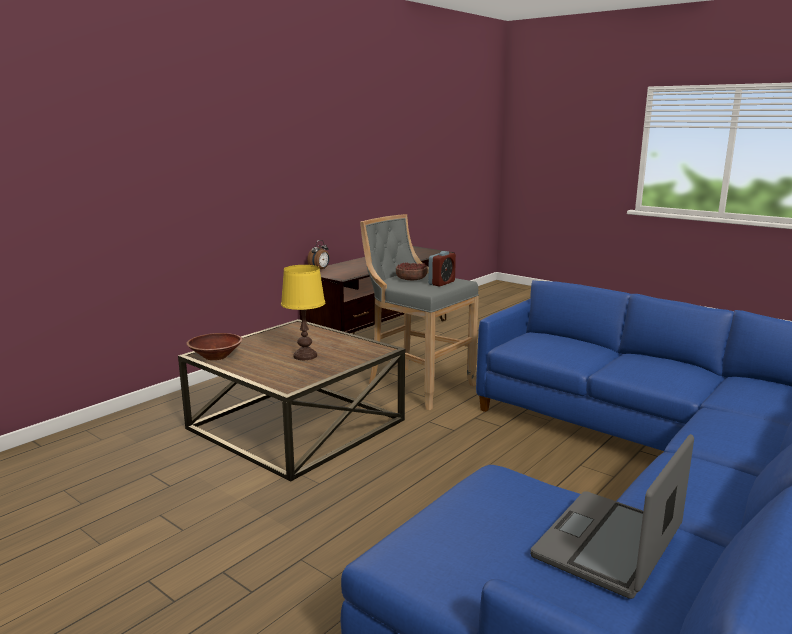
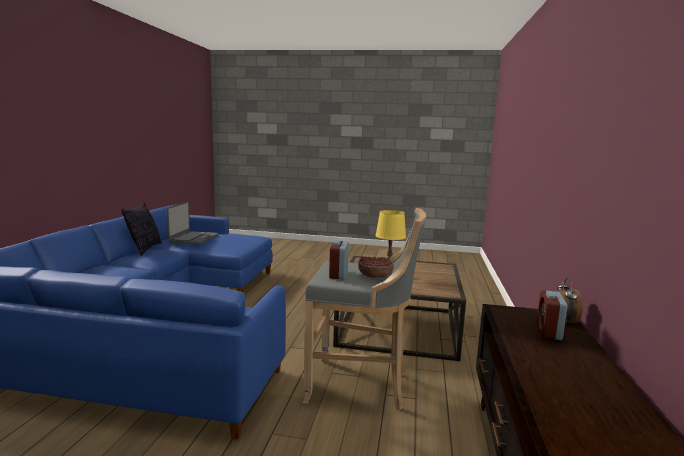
camera: 150 degrees right, 5 degrees down
(215, 356) = (434, 265): brown bowl -> none
(346, 268) = (548, 332): none -> alarm clock
(731, 519) = (145, 249): none -> pillow

